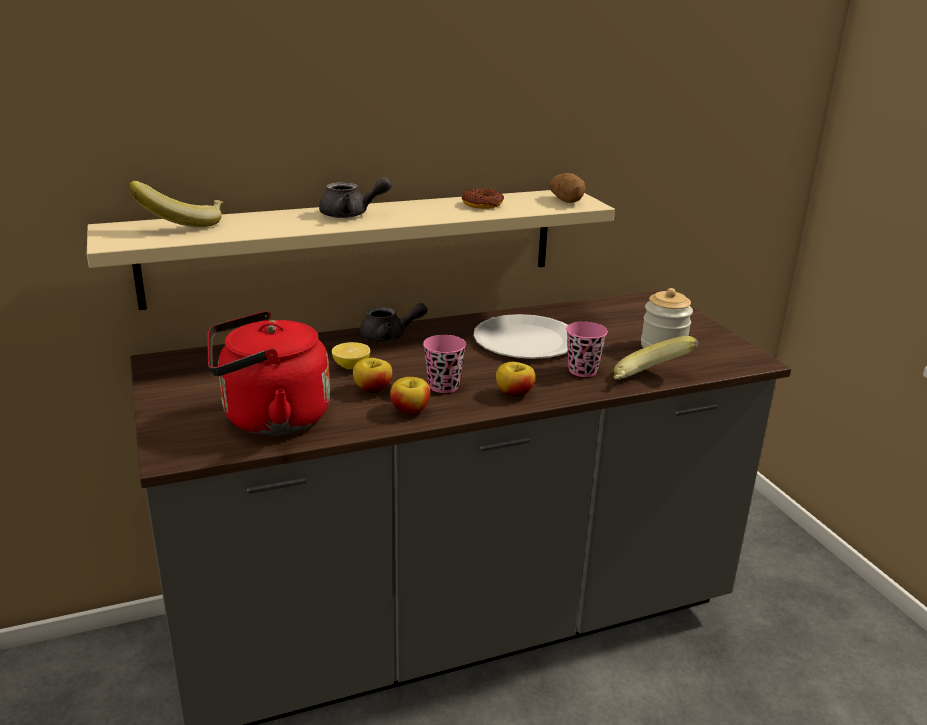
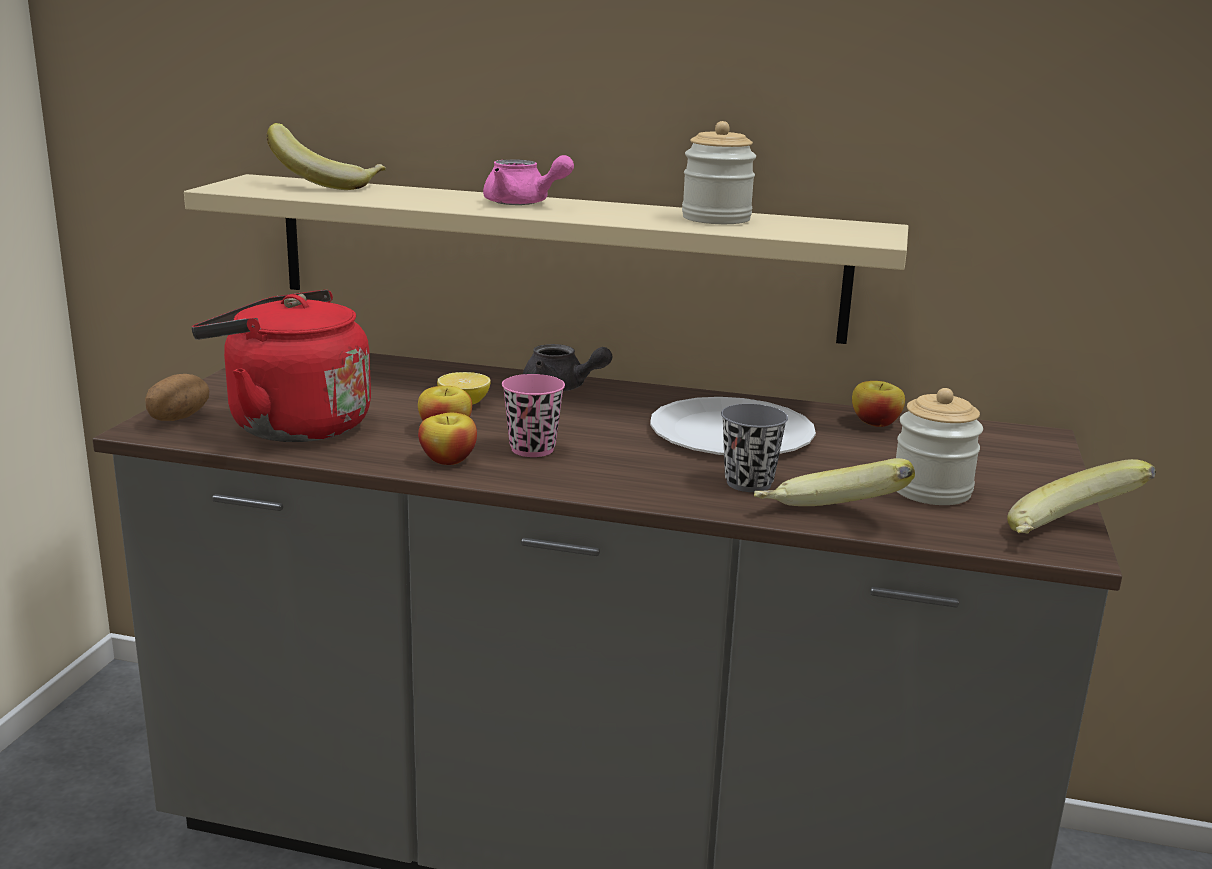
camera: 35 degrees right, 5 degrees down
(351, 214) = (523, 203): grey teapot -> pink teapot
(482, 204) = (716, 218): donut -> jar
(514, 393) = (606, 480): apple -> apple (875, 423)
(567, 201) = (850, 233): potato -> potato (178, 417)
(582, 370) = (748, 483): pink cup -> grey cup
(749, 354) = (1070, 537): none -> banana

